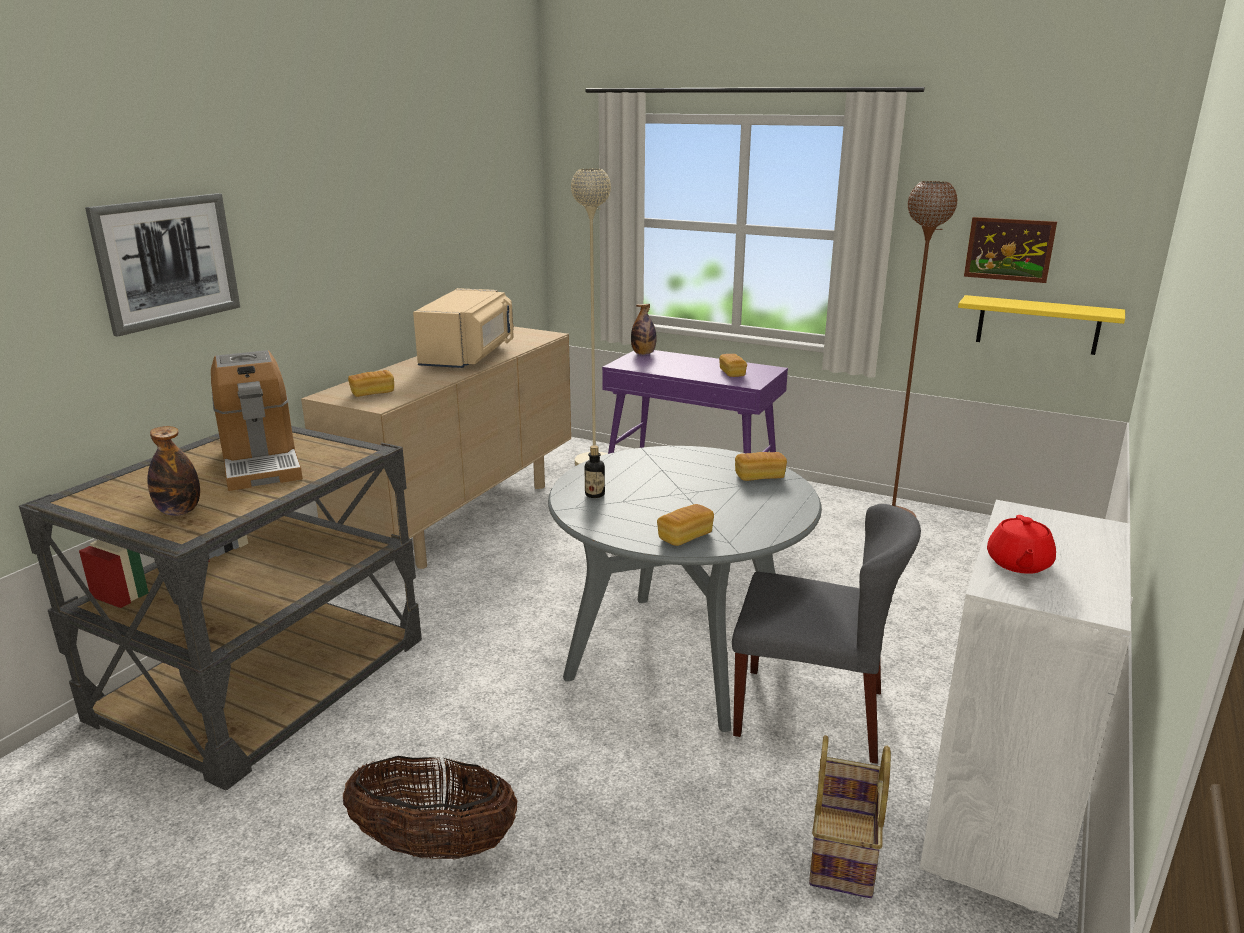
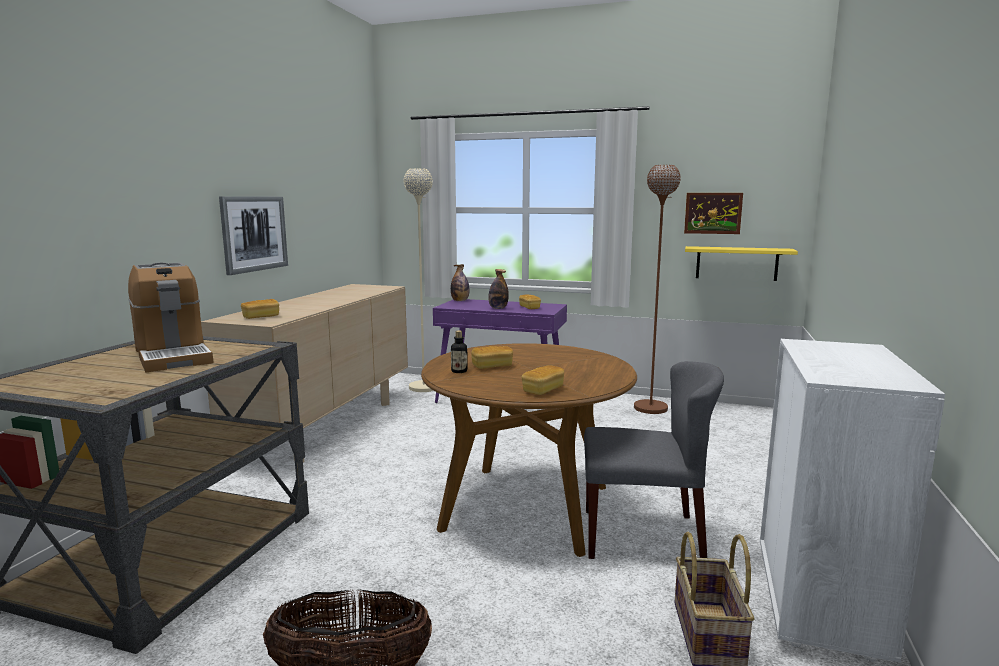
camera: 10 degrees left, 10 degrees down
(167, 261) = (91, 192): picture -> picture (254, 233)
(179, 511) = (99, 386): bottle -> bottle (498, 308)
(469, 356) = (333, 298): beige microwave -> none
(678, 657) = (526, 507): grey dining table -> brown dining table
(759, 477) = (580, 356): bread -> bread (492, 366)
(1018, 564) = (829, 366): red teapot -> none

